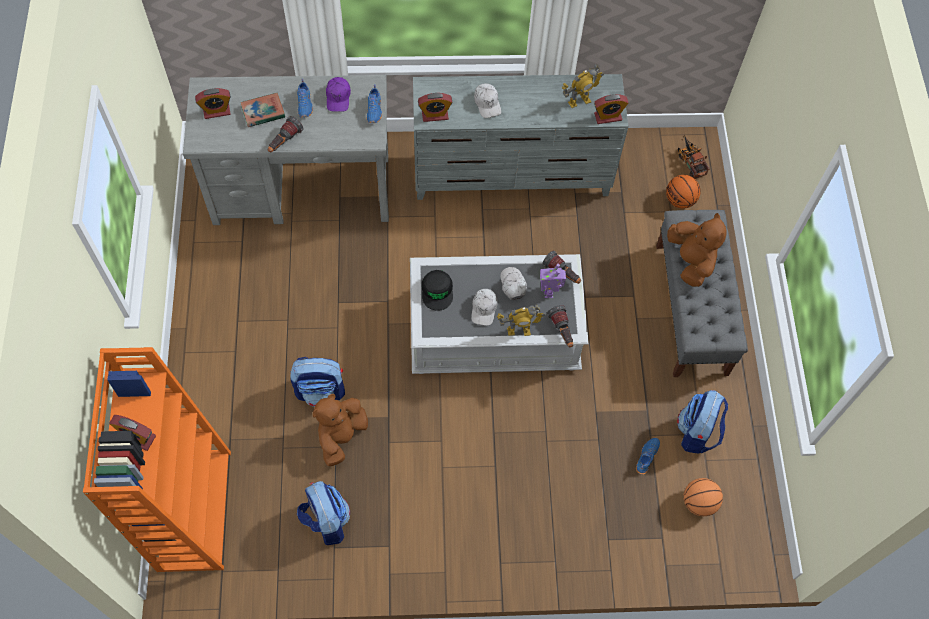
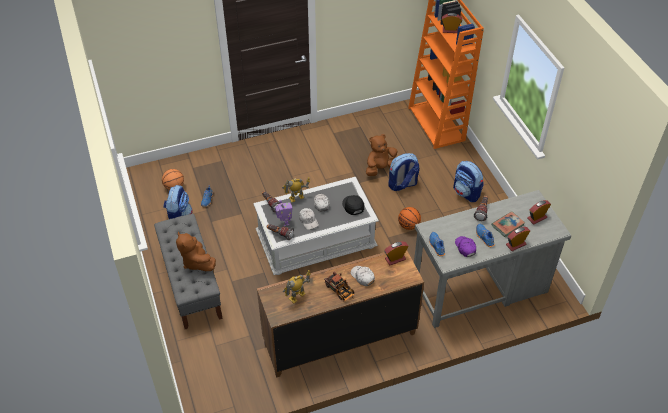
camera: 165 degrees right, 15 degrees down
(326, 521) = (369, 135): backpack -> backpack (466, 193)
(341, 436) = (380, 168): brown plush toy -> brown plush toy turned 135 degrees counterclockwise
(511, 175) = (340, 340): grey dresser -> brown dresser
(608, 117) = (273, 291): alarm clock -> alarm clock (516, 244)
(680, 200) = (210, 356): basketball -> basketball (408, 225)
(690, 161) = (206, 390): toy truck -> toy truck (340, 291)

